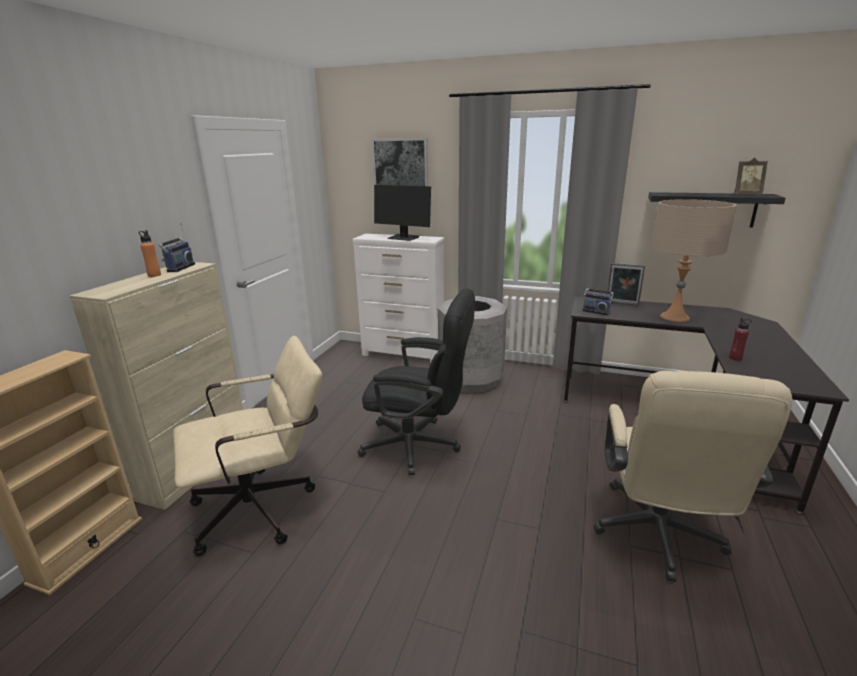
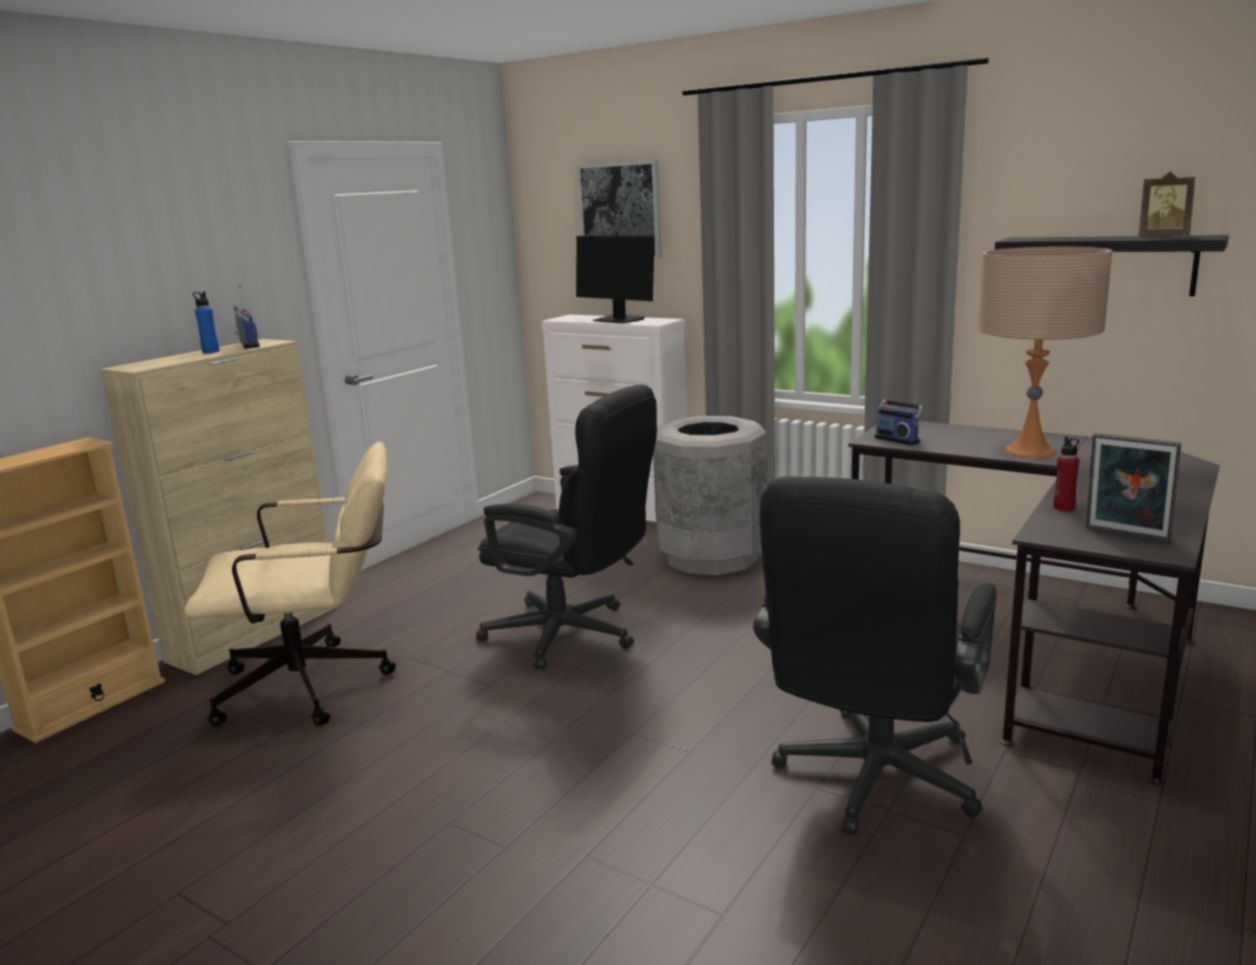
camera: 15 degrees right, 5 degrees down
(154, 275) = (210, 351): orange bottle -> blue bottle
(179, 268) = (247, 345): radio -> radio turned 45 degrees counterclockwise
(622, 304) = (957, 431): picture frame -> picture frame (1126, 535)
(658, 538) = (872, 783): beige office chair -> black office chair

